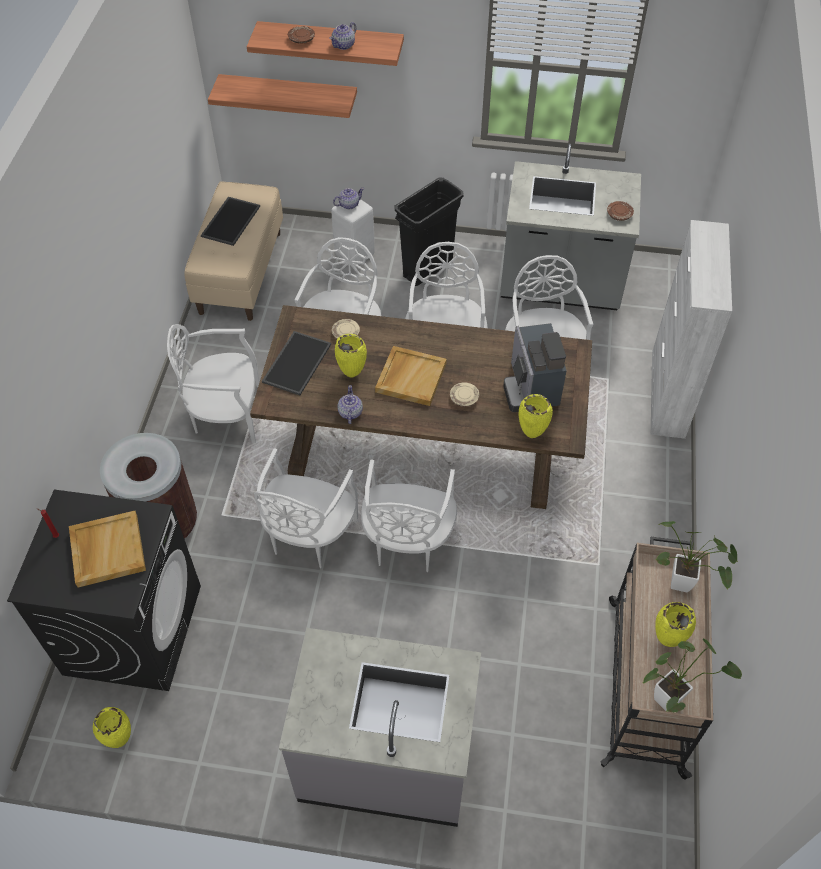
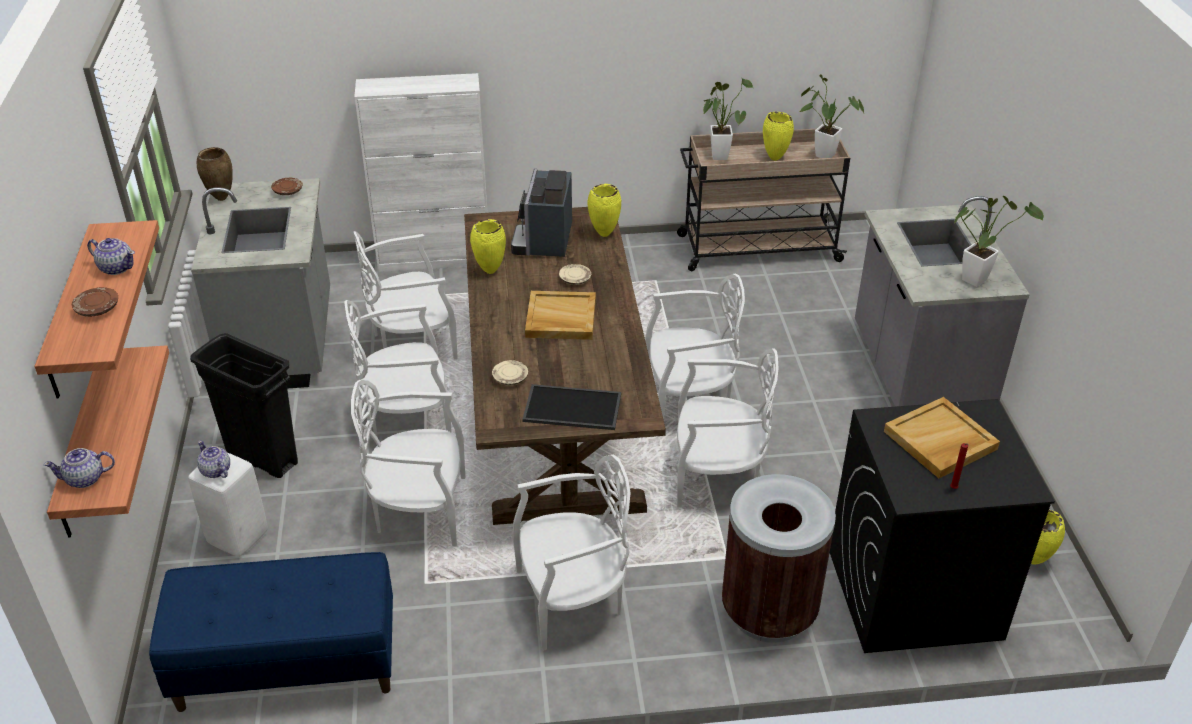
camera: 105 degrees left, 15 degrees down
(226, 414) = (572, 600): white chair -> white chair turned 90 degrees counterclockwise
(230, 220) = (255, 606): tray -> none
(240, 272) = (286, 666): beige bench -> blue bench
(322, 708) = (977, 278): none -> potted plant
(350, 413) = (629, 352): teapot -> teapot (85, 479)
(352, 374) = (572, 360): yellow vase -> yellow vase (489, 271)
(531, 388) = (544, 241): coffee machine -> coffee machine turned 120 degrees clockwise
(615, 177) = (221, 199): none -> brown vase

